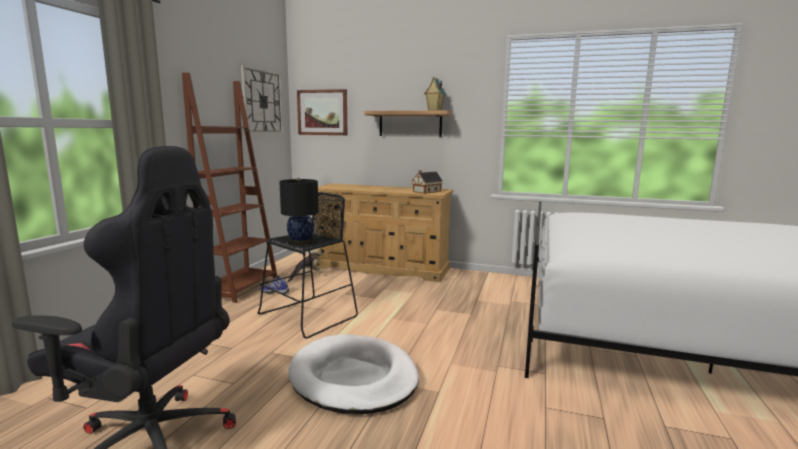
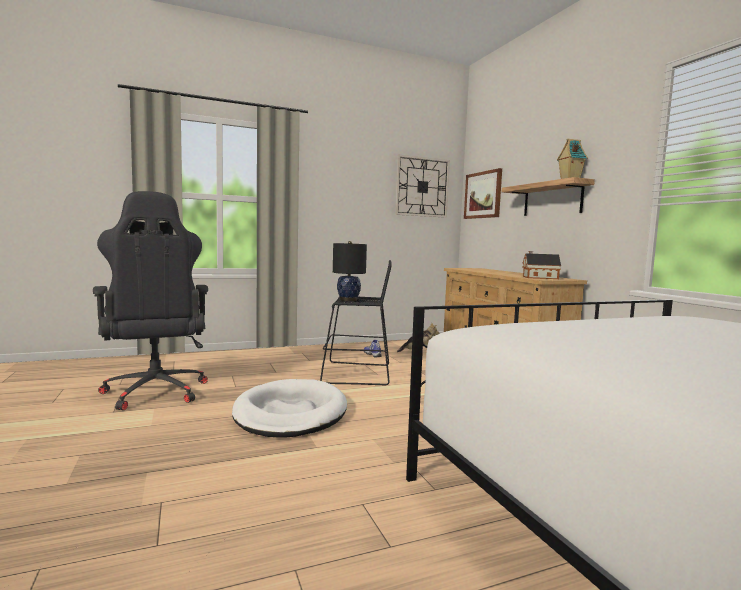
camera: 50 degrees right, 5 degrees down
(241, 288) = (359, 346): brown bookcase -> none

